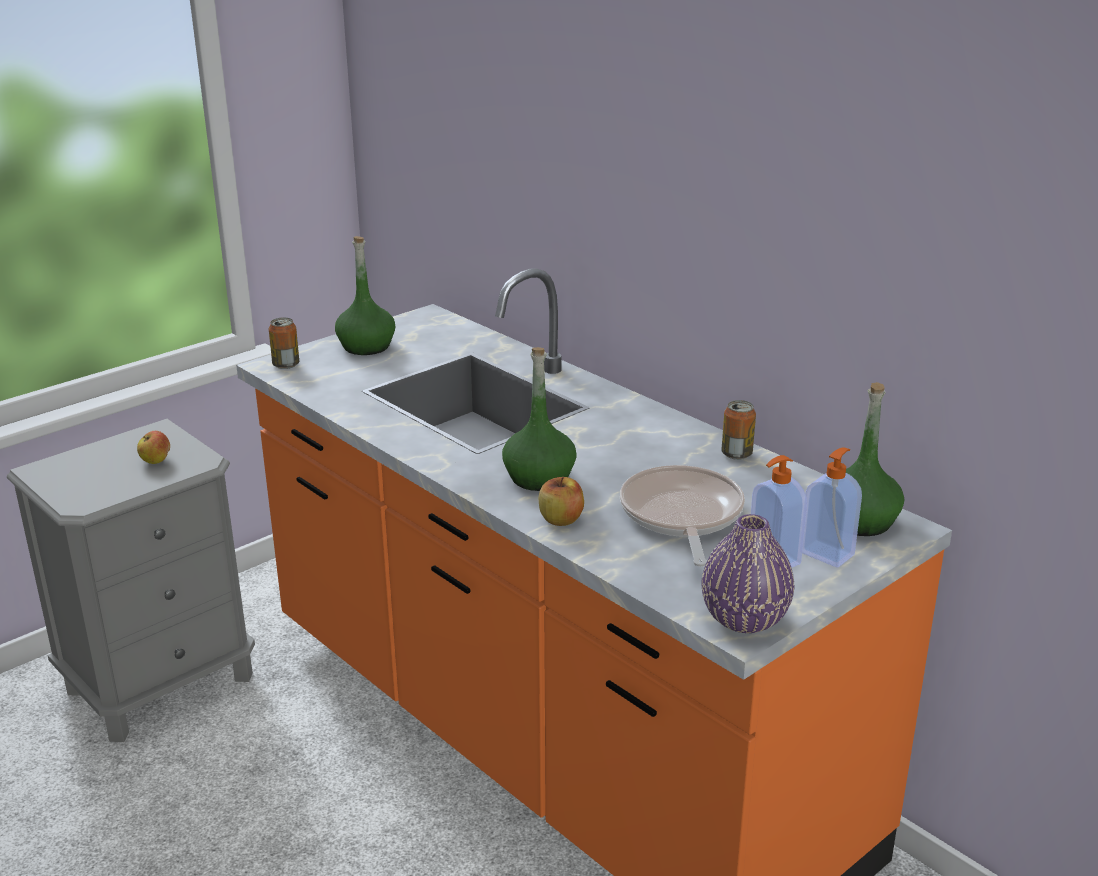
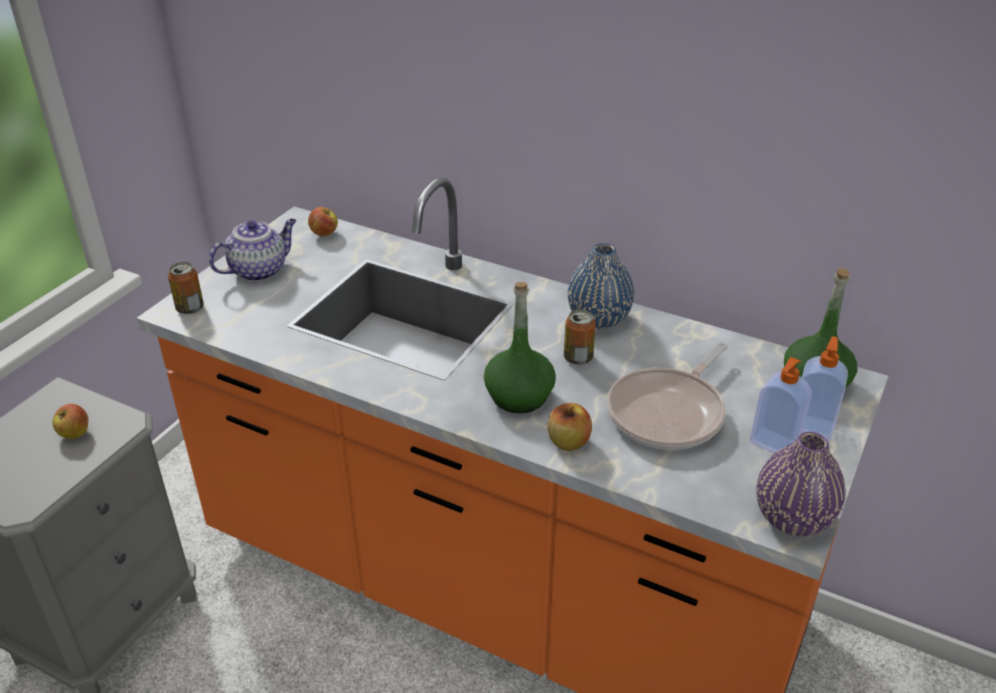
camera: 20 degrees left, 10 degrees up
(366, 346) = (259, 270): green bottle -> teapot
(446, 328) = (324, 234): none -> apple
(667, 432) = (598, 318): none -> blue vase
(681, 516) = (669, 412): frying pan -> frying pan turned 120 degrees counterclockwise
(736, 454) = (672, 331): can -> can (578, 358)

